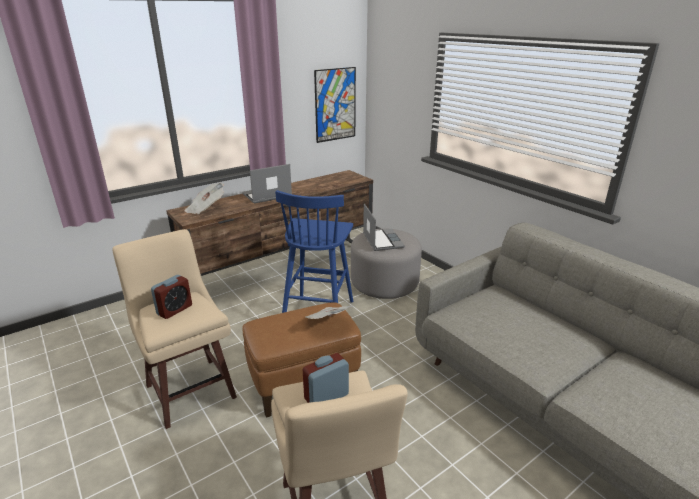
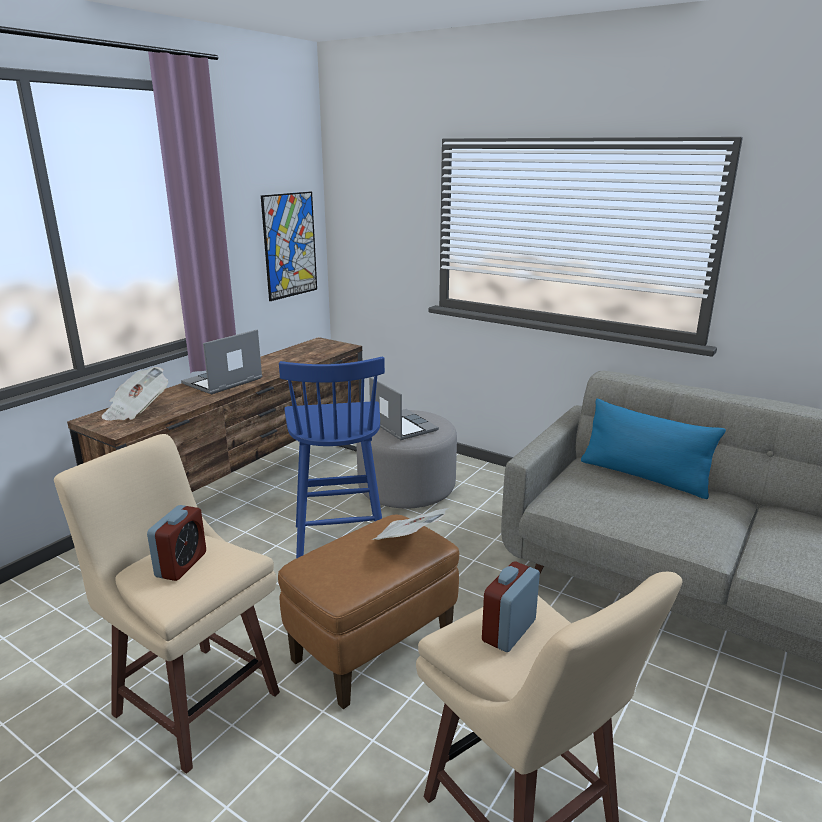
camera: 20 degrees left, 5 degrees down
(531, 309) = (643, 476): none -> blue pillow

